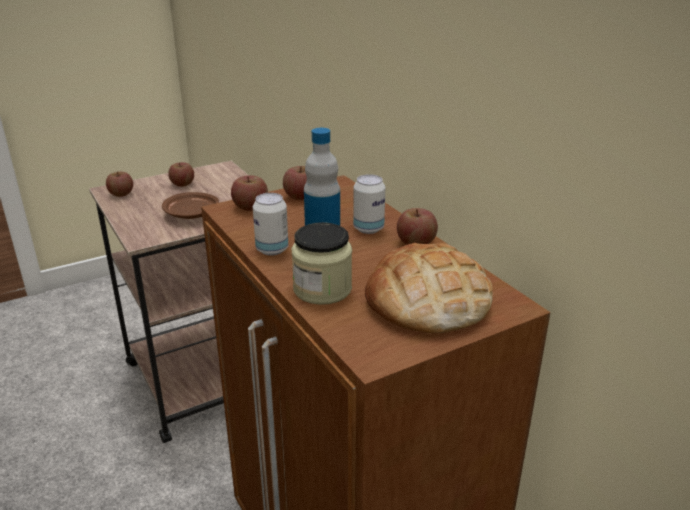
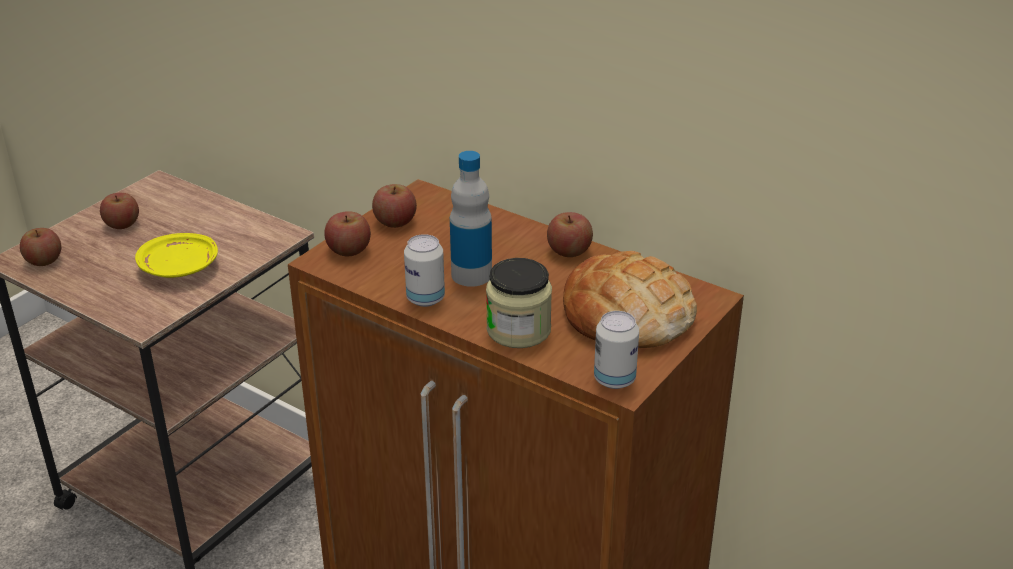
camera: 25 degrees left, 5 degrees up
(192, 214) = (180, 268): brown plate -> yellow plate
(368, 228) = (506, 246): can -> can (614, 379)

